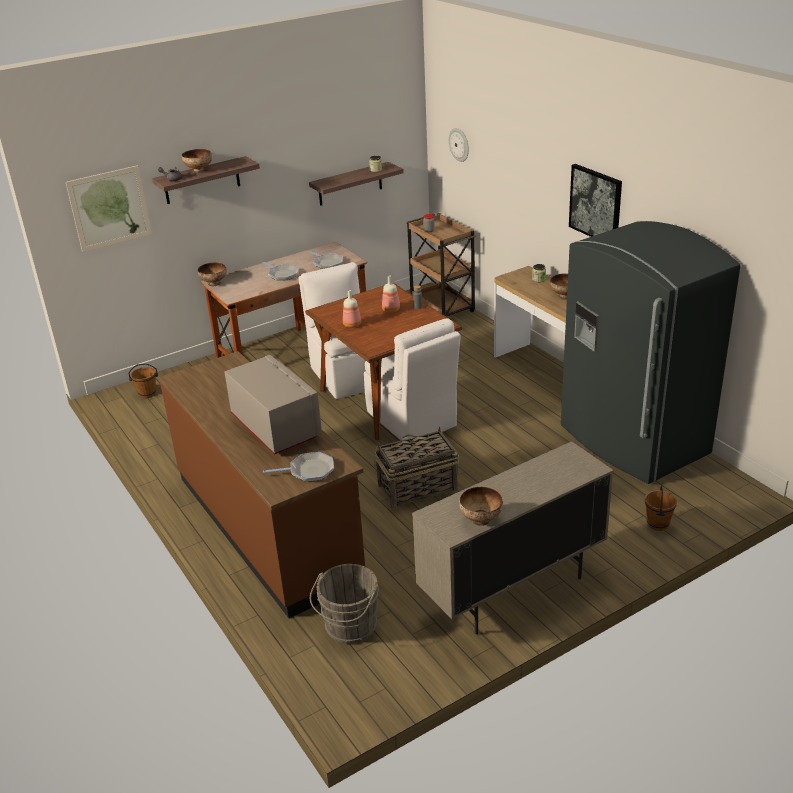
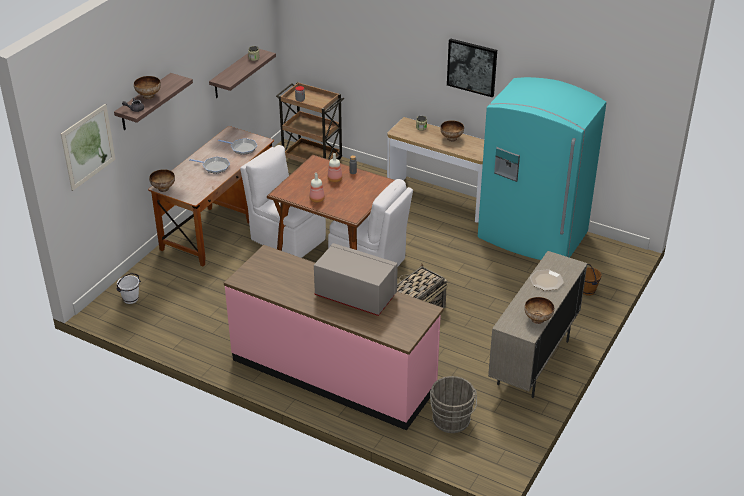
camera: 30 degrees left, 5 degrees up
(147, 394) = (131, 299): brown bucket -> white bucket
(269, 526) = (334, 373): brown counter -> pink counter
(309, 471) = (410, 320): frying pan -> none
(459, 144) = (319, 25): wall clock -> none
(536, 476) = (546, 280): none -> plate
(631, 441) = (531, 237): grey fridge -> turquoise fridge

